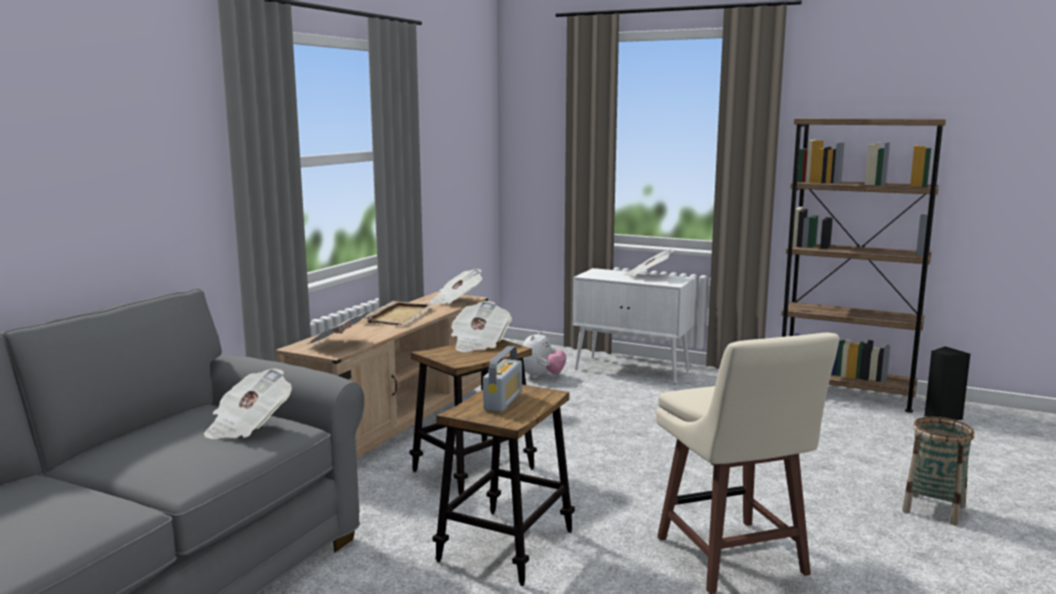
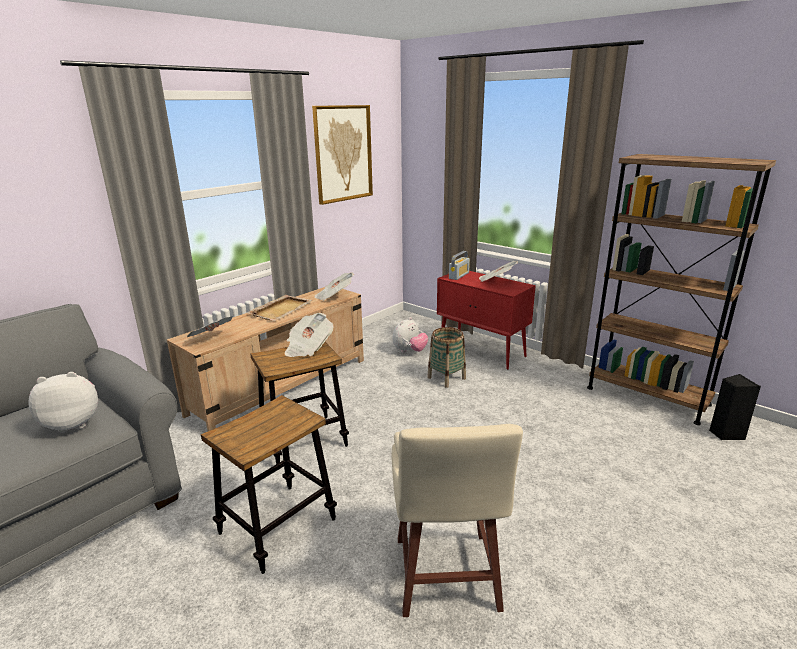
camera: 15 degrees right, 10 degrees up
(248, 426) = (73, 423): newspaper -> plush toy
(444, 124) = (343, 153): none -> picture
(503, 400) = (265, 422): radio -> radio (459, 275)
(633, 370) = (482, 351): white cabinet -> red cabinet
(934, 509) = (663, 549): basket -> basket (446, 378)

